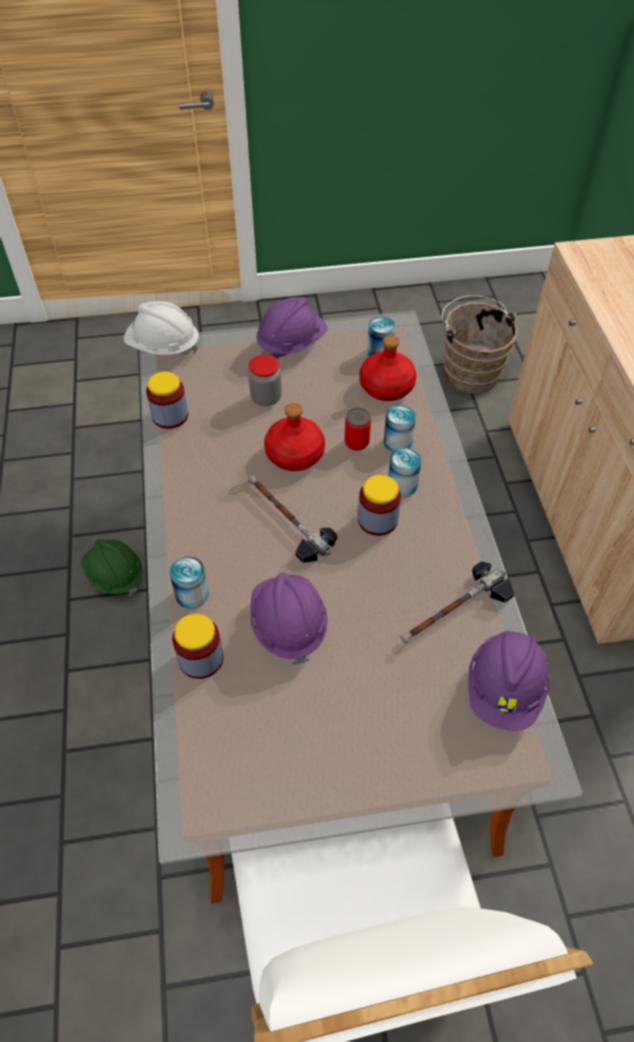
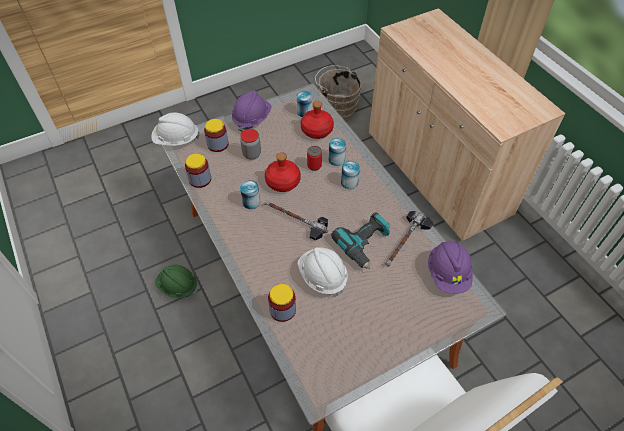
camera: 20 degrees left, 0 degrees up
(192, 594) = (261, 276): can -> can (251, 202)
(288, 625) = (322, 276): purple hard hat -> white hard hat
(377, 520) = (344, 205): jar -> jar (218, 144)
(382, 595) = (365, 244): none -> power drill

